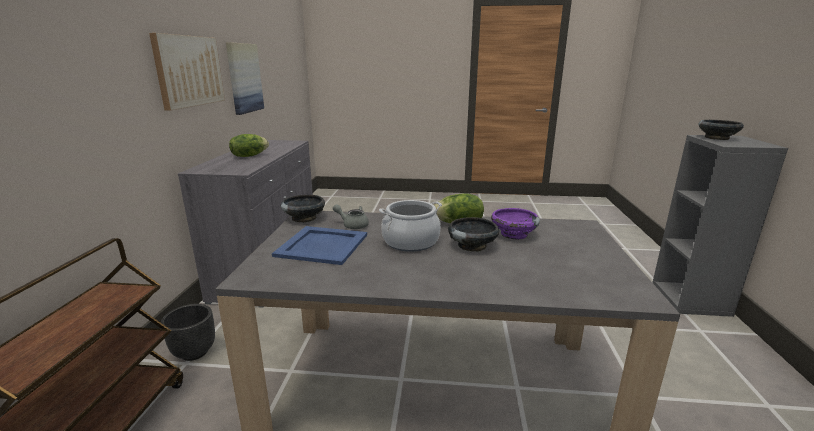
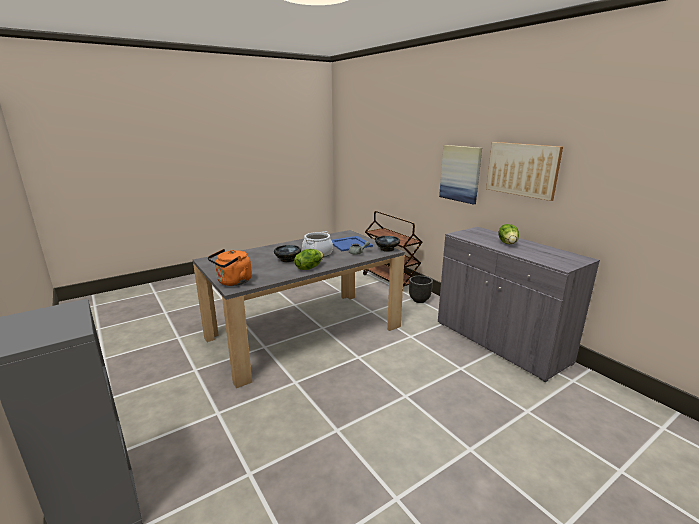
camera: 140 degrees right, 0 degrees up
(244, 78) = (614, 192): picture -> picture (460, 173)
(513, 234) = (273, 270): purple bowl -> none
(583, 233) = (233, 282): none -> orange kettle
(717, 138) = (60, 326): black bowl -> none

